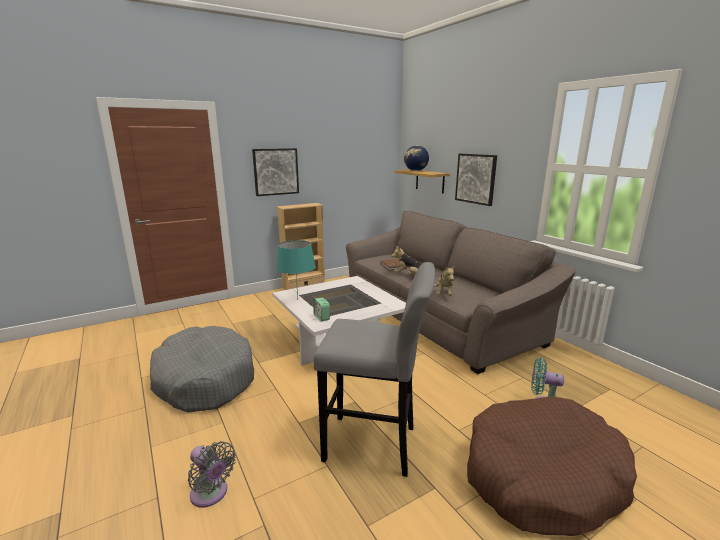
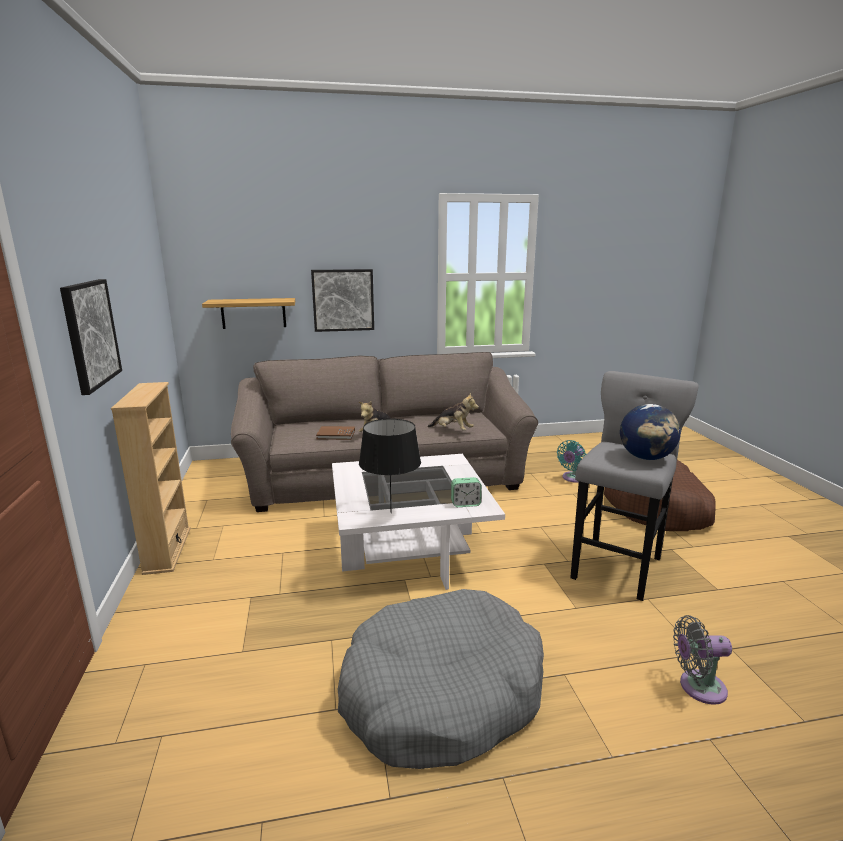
camera: 70 degrees left, 0 degrees up
(211, 494) = (697, 687): grey fan -> grey fan turned 150 degrees counterclockwise
(297, 300) = (391, 513): turquoise table lamp -> black table lamp
(415, 171) = (238, 300): globe -> globe (646, 458)

